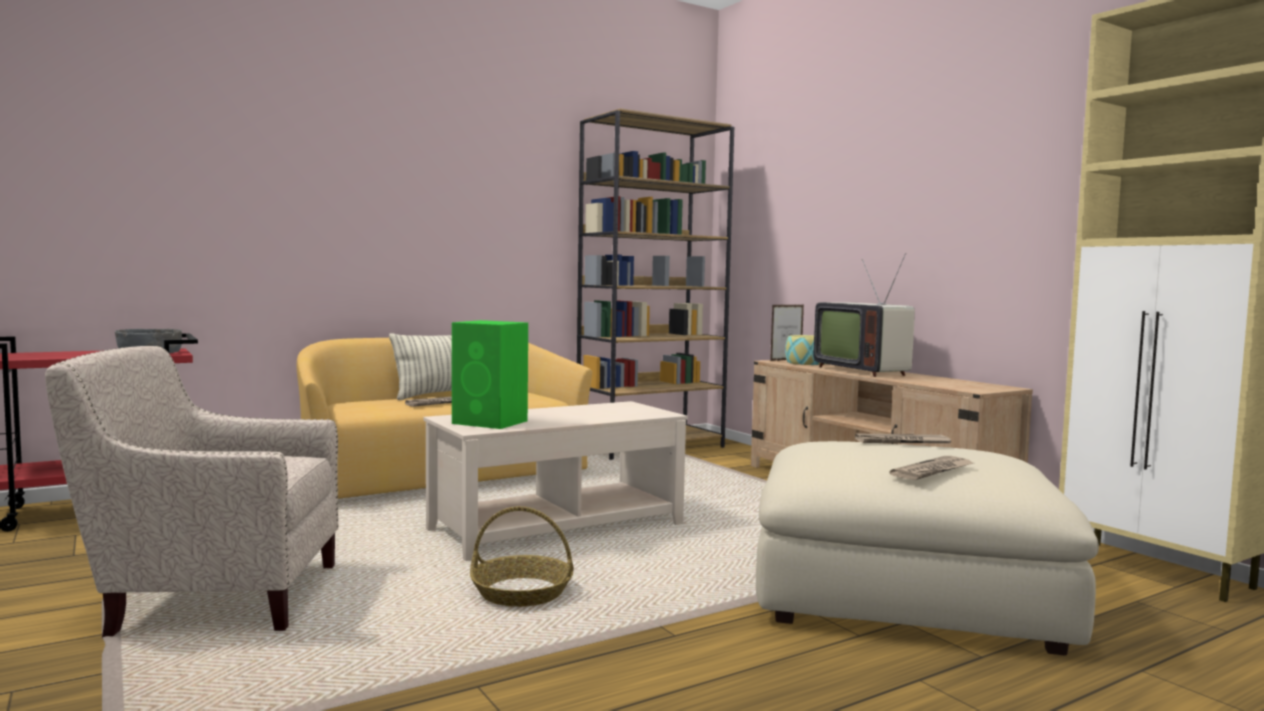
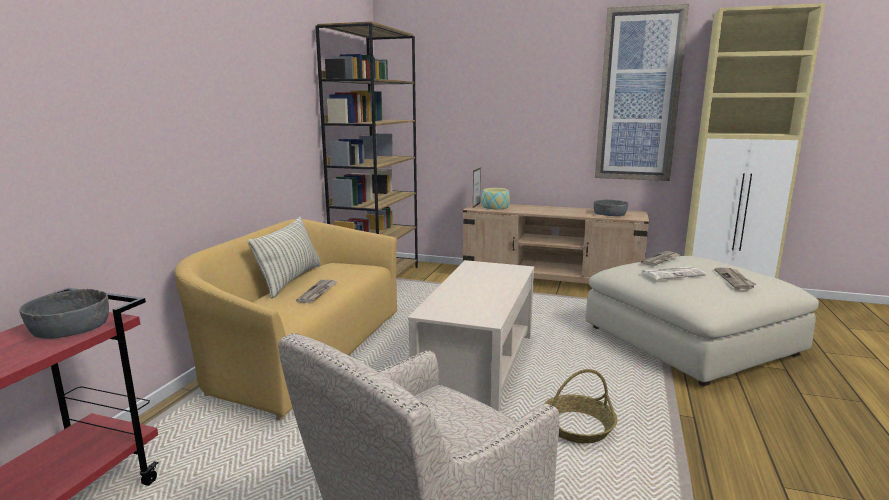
camera: 40 degrees left, 10 degrees up
(491, 422) = (470, 308): green speaker -> none
(856, 451) = (673, 274): none -> newspaper
(863, 370) = (543, 209): television -> none
(949, 383) = (610, 214): none -> grey bowl
(1017, 184) = (639, 96): none -> picture

